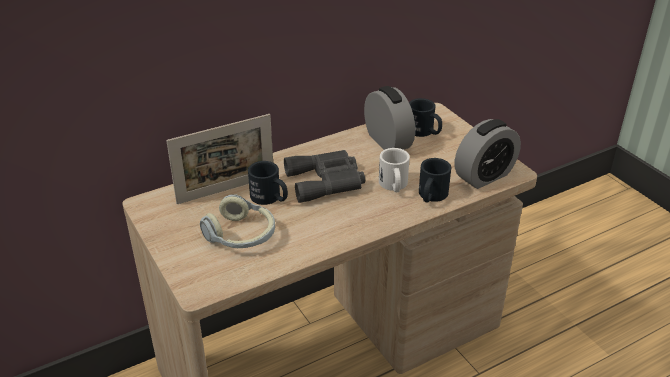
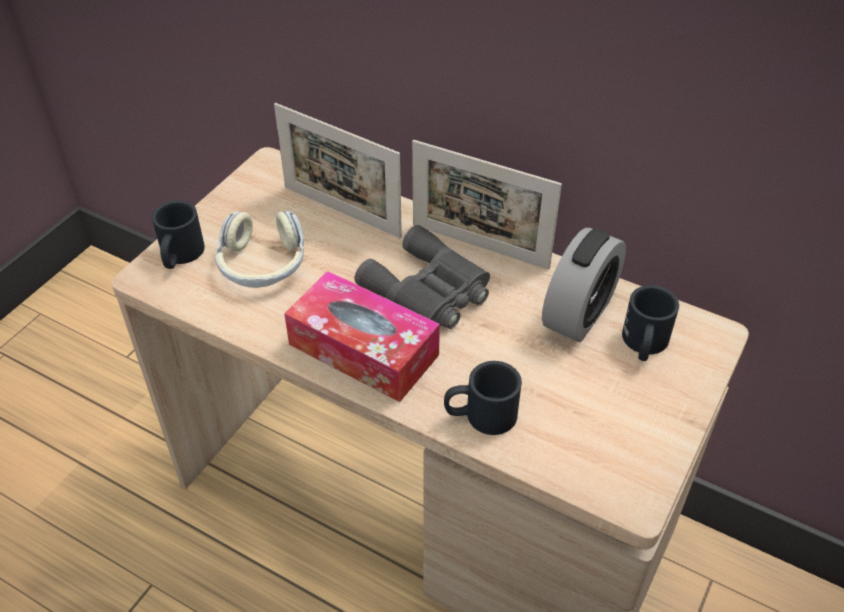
camera: 60 degrees right, 10 degrees up
(270, 198) = (352, 256): black mug -> black mug (179, 256)
(308, 152) = (479, 246): none -> picture frame
(351, 219) = (363, 349): none -> tissue box
(394, 186) = (473, 364): white mug -> none
(484, 176) = (587, 463): alarm clock -> none

